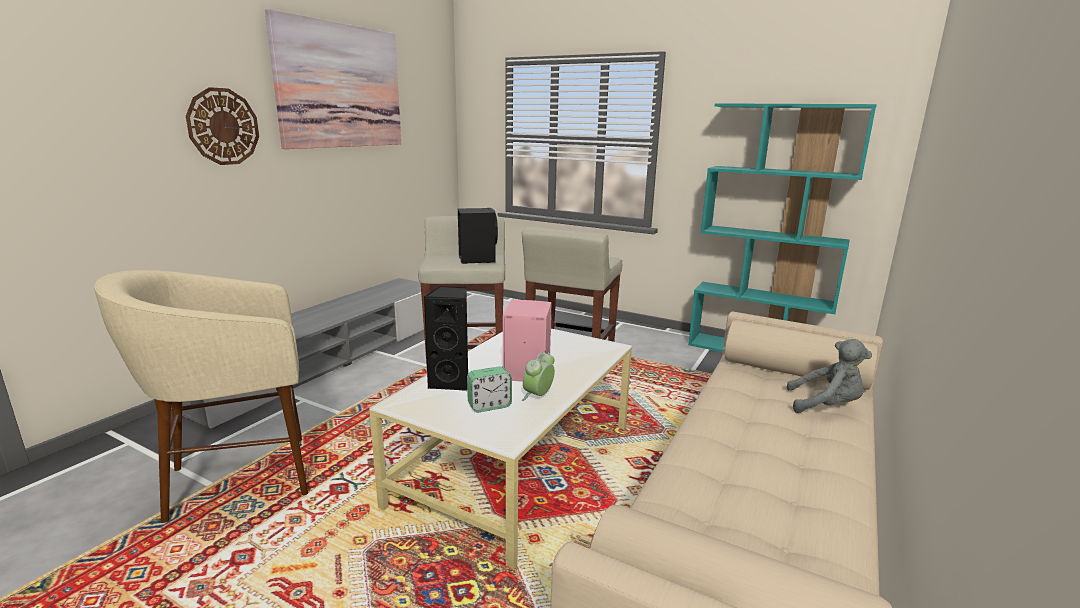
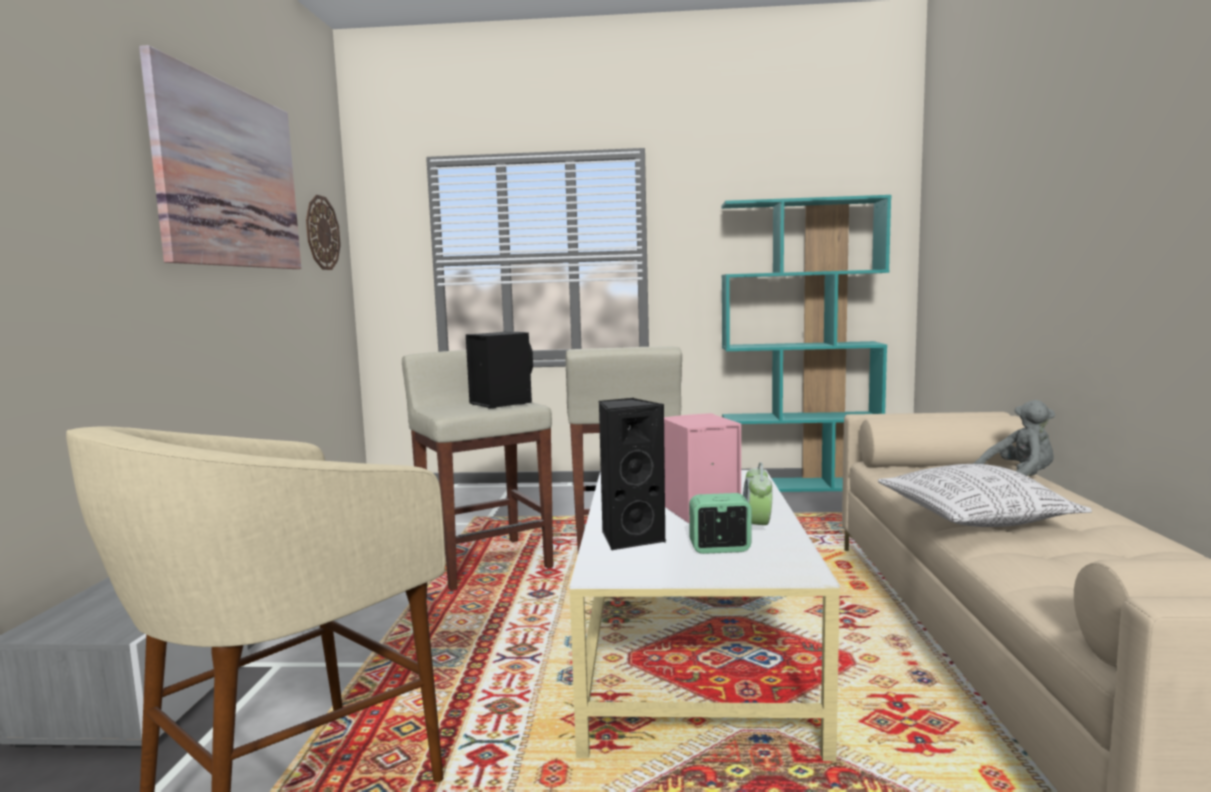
camera: 25 degrees left, 10 degrees down
(223, 126) = (88, 218): wall clock -> wall clock (322, 233)
(489, 406) = (720, 548): alarm clock -> alarm clock turned 135 degrees counterclockwise
(718, 431) = (973, 519): none -> pillow

